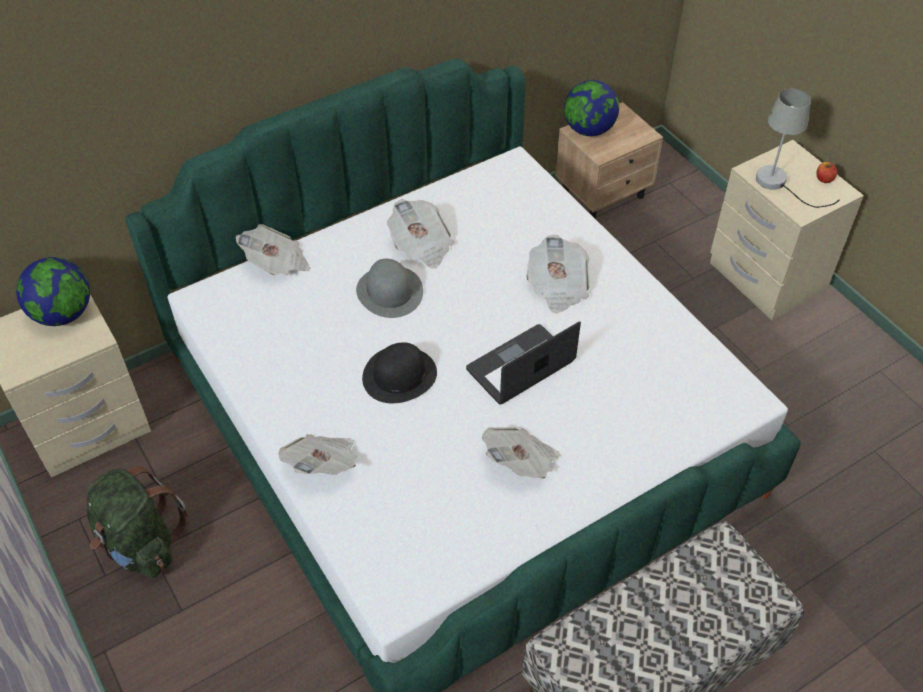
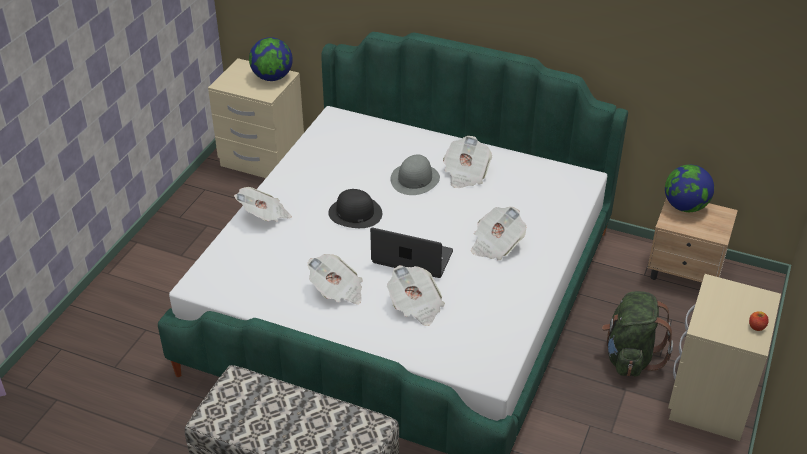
camera: 55 degrees right, 10 degrees down
(141, 544) = (208, 219): green backpack -> green backpack (630, 357)
(277, 264) = (389, 129): newspaper -> newspaper (416, 306)
(779, 184) = (719, 304): grey table lamp -> none

